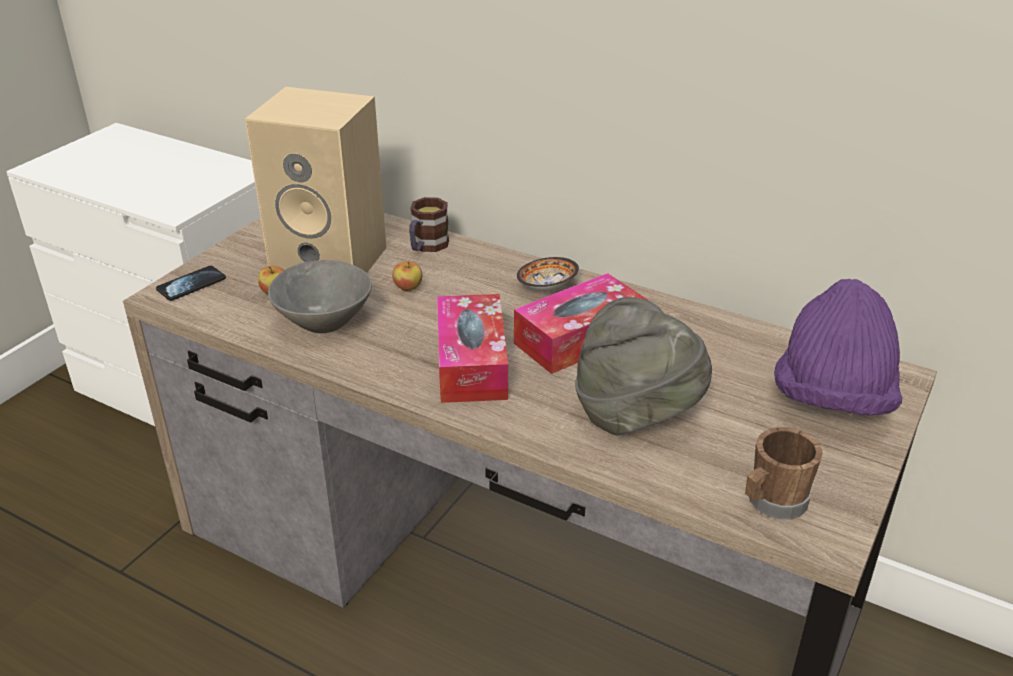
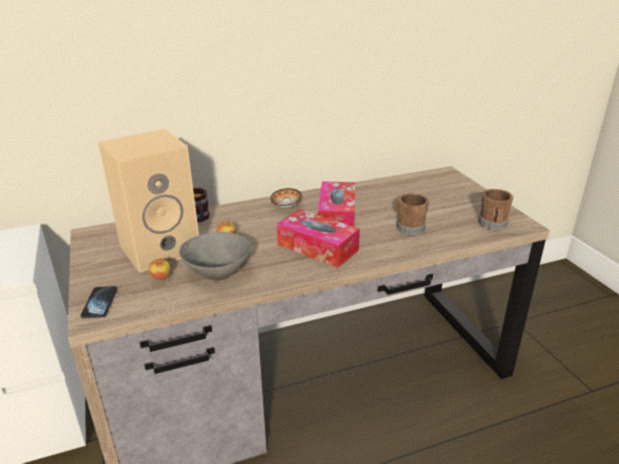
camera: 50 degrees left, 5 degrees down
(636, 415) = (408, 227): grey hat -> brown mug
(832, 398) = (445, 188): purple hat -> none

